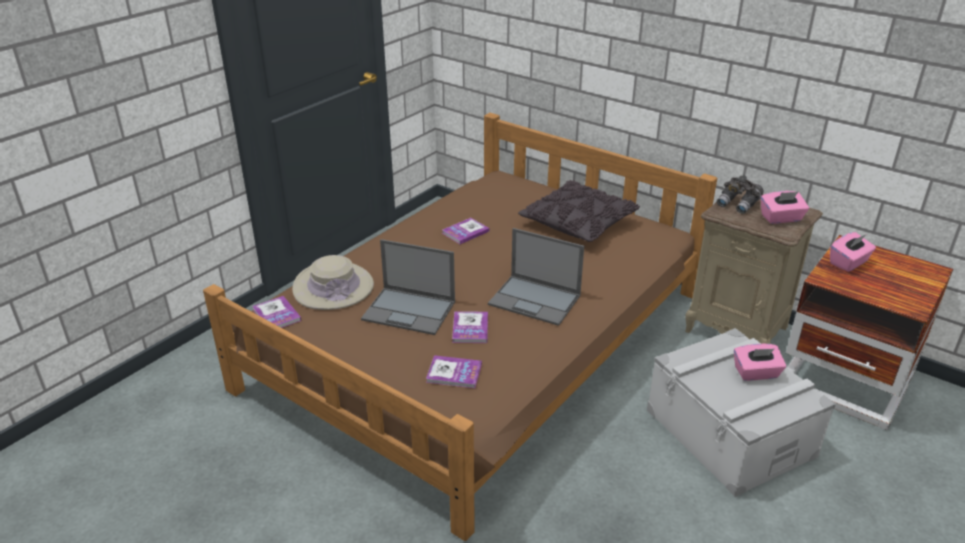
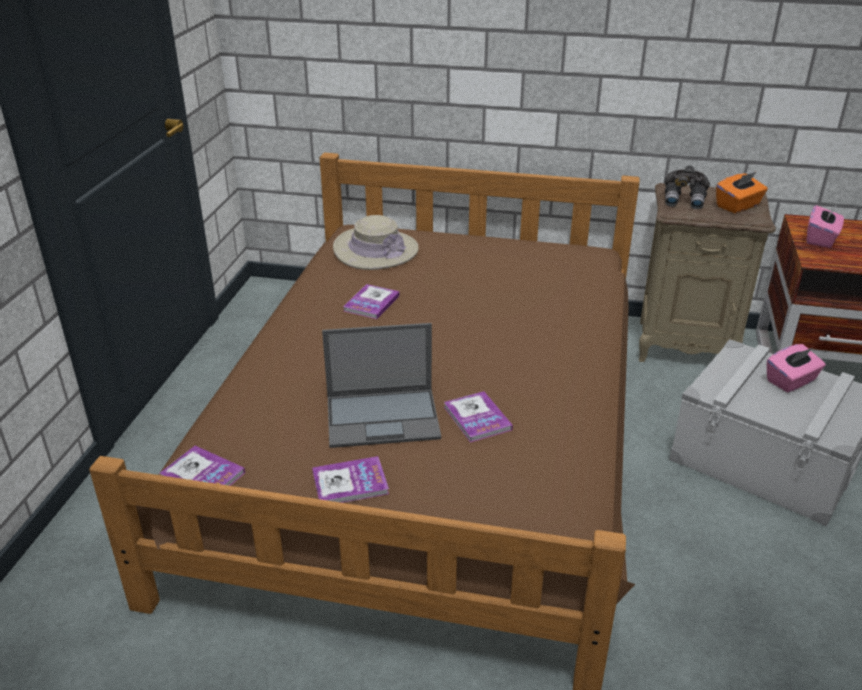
camera: 25 degrees left, 0 degrees up
(333, 287) = (255, 415): beige hat -> beige hat (375, 250)
(454, 373) = (505, 480): book -> book (350, 483)
(535, 300) = (523, 362): laptop -> none
(578, 223) = (493, 263): black pillow -> none
(781, 218) = (738, 206): pink tissue box -> orange tissue box

